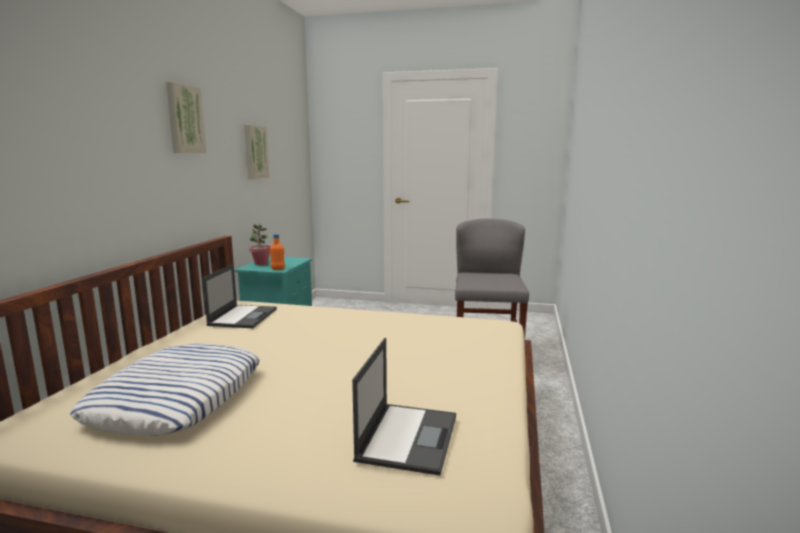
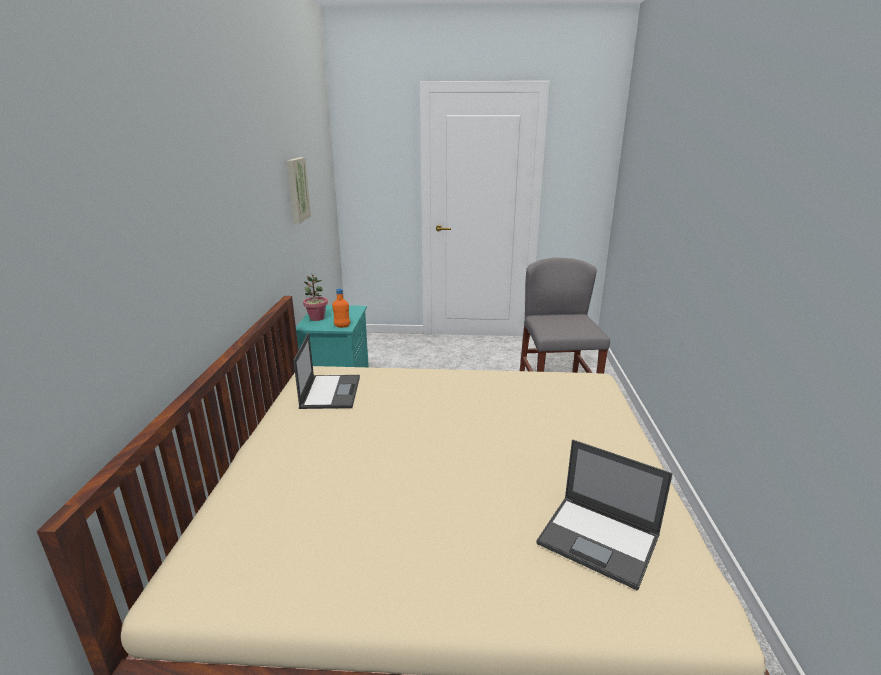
camera: 10 degrees left, 10 degrees up
(177, 397) = (336, 516): pillow -> none
(184, 119) = (242, 171): picture -> none
(408, 436) = (599, 540): laptop -> laptop turned 120 degrees clockwise

